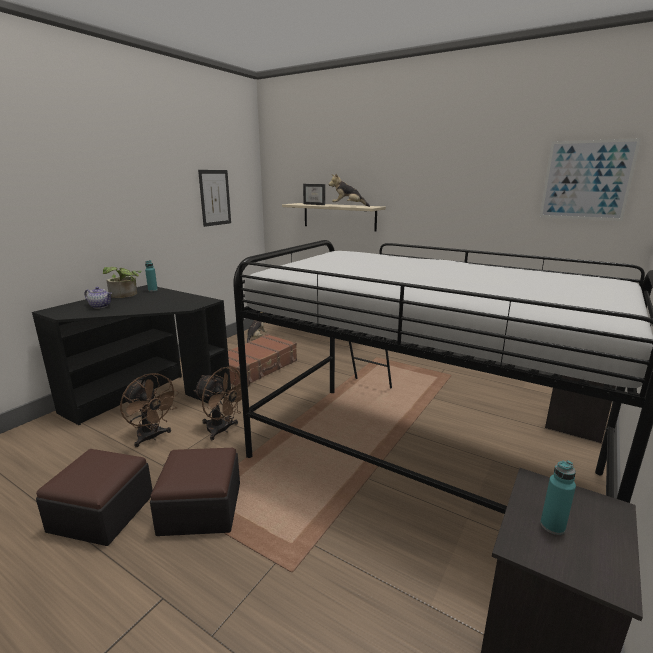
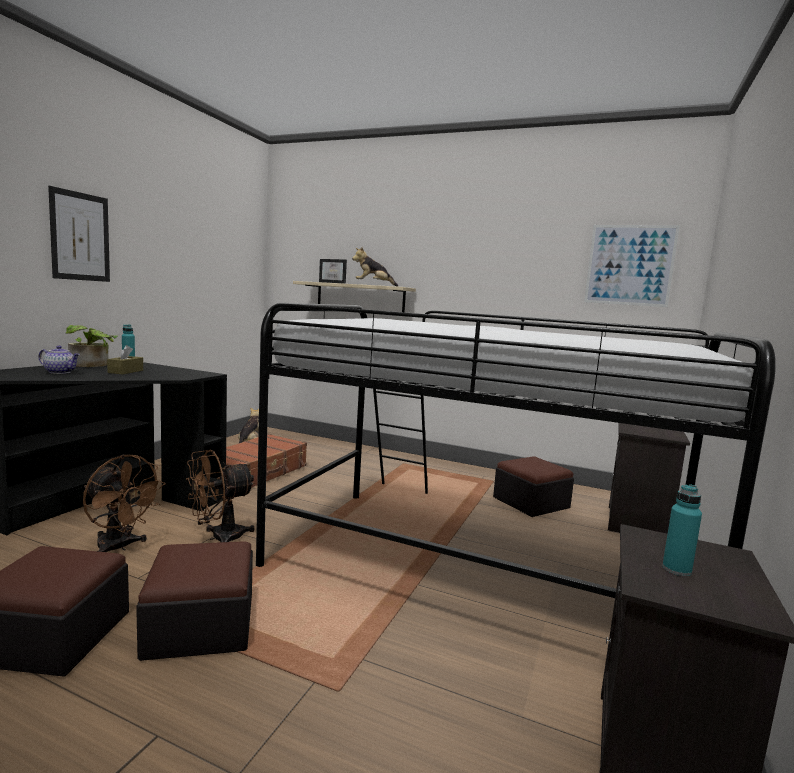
camera: 10 degrees left, 10 degrees down
(148, 302) = (125, 371): none -> brown tissue box
(215, 197) = (211, 266): picture -> picture (80, 236)
(222, 430) = (219, 538): brown fan -> brown fan turned 120 degrees clockwise
(480, 397) = (531, 502): none -> ottoman

